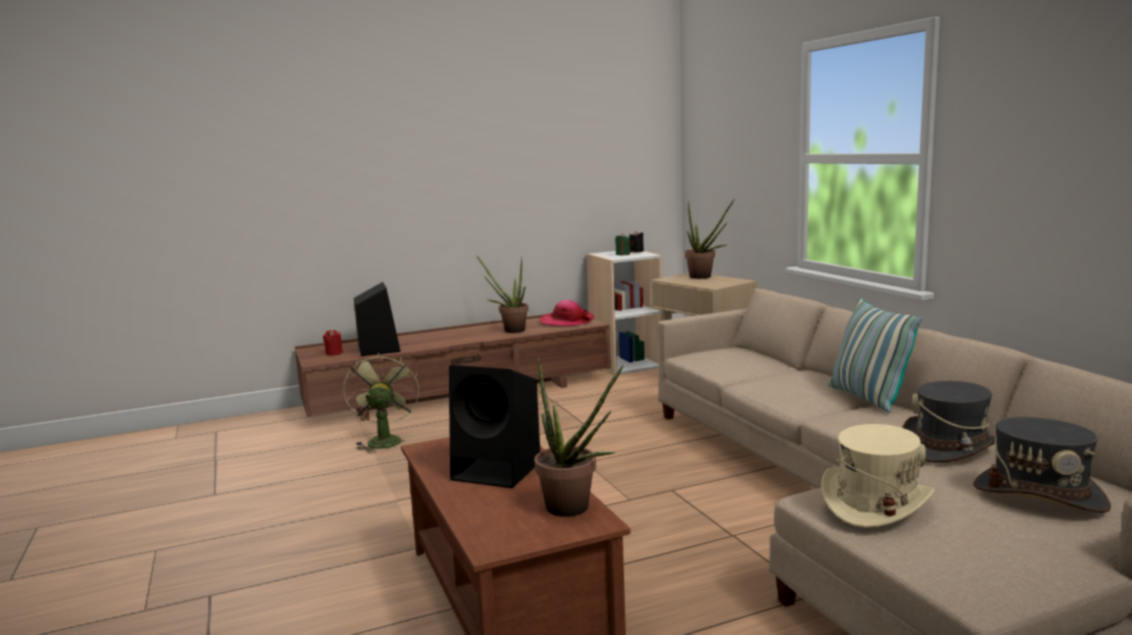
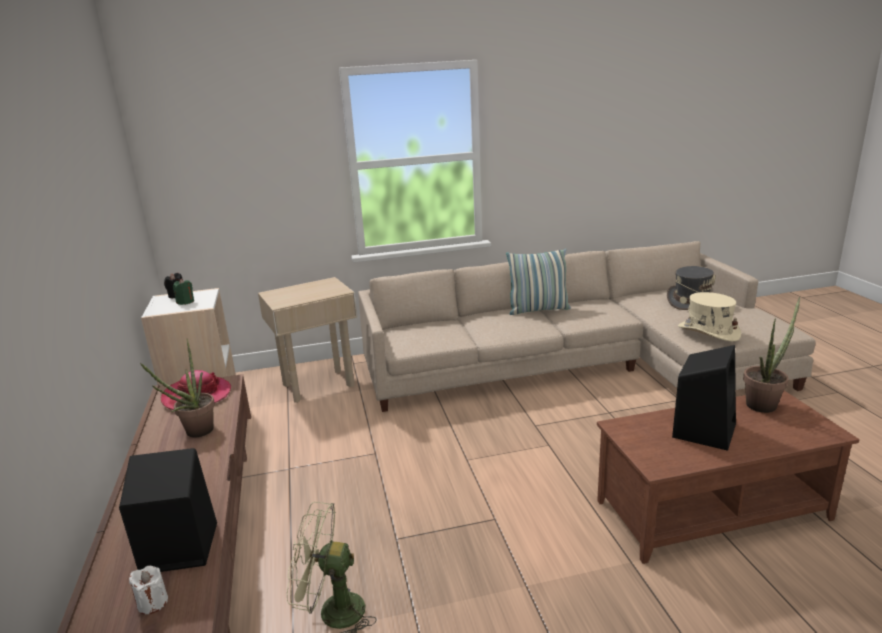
camera: 80 degrees left, 10 degrees up
(334, 353) = (152, 603): red candle -> white candle
(704, 277) = (294, 290): potted plant -> none
(950, 447) = (628, 305): grey hat -> none

